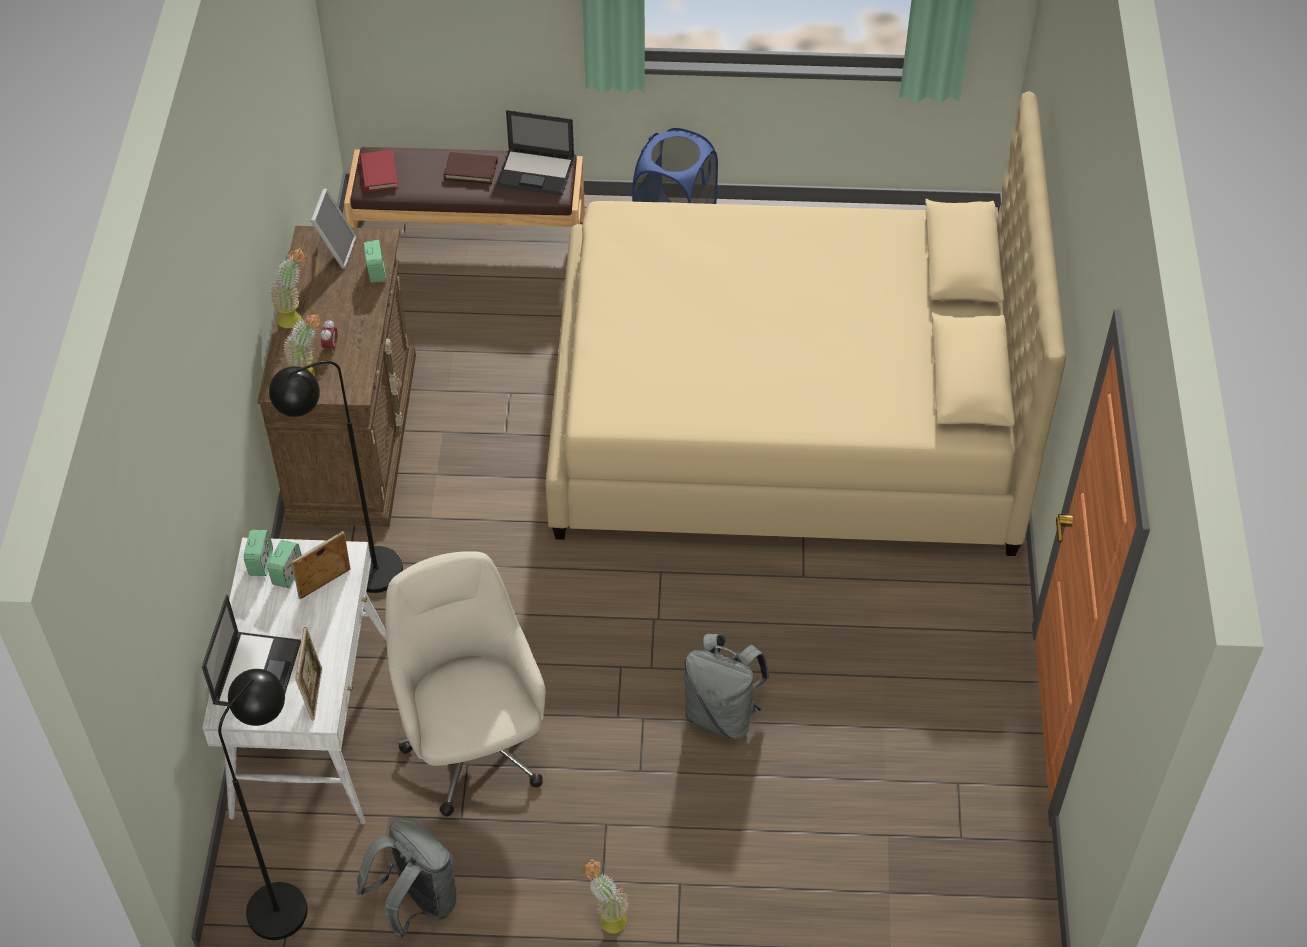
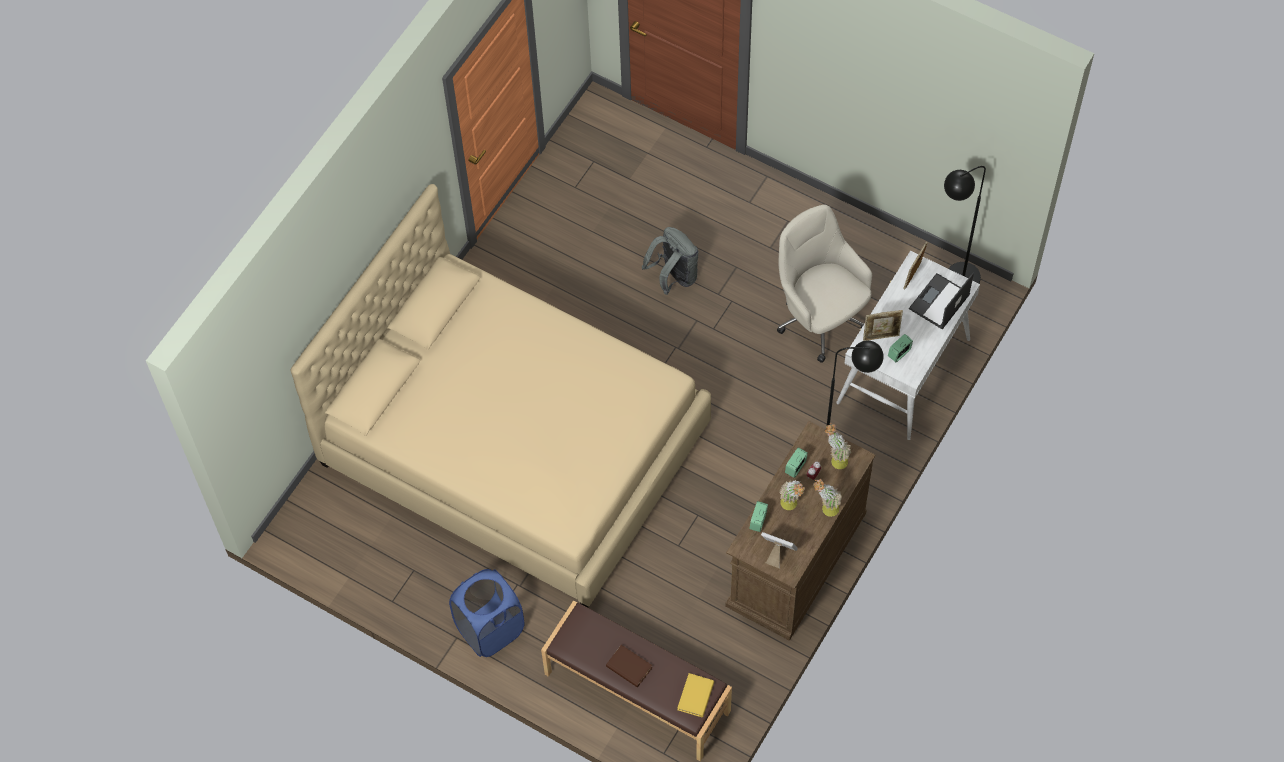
camera: 150 degrees left, 10 degrees up
(261, 563) = (911, 367): alarm clock -> alarm clock (795, 467)
(334, 250) = (777, 553): picture frame -> picture frame turned 75 degrees clockwise
(379, 173) = (695, 696): red book -> yellow book
(416, 903) = (888, 252): grey backpack -> none
(473, 747) = (819, 319): beige office chair -> beige office chair turned 135 degrees clockwise
(536, 172) = (584, 642): laptop -> none
(606, 918) = (795, 202): potted plant -> potted plant (791, 506)

